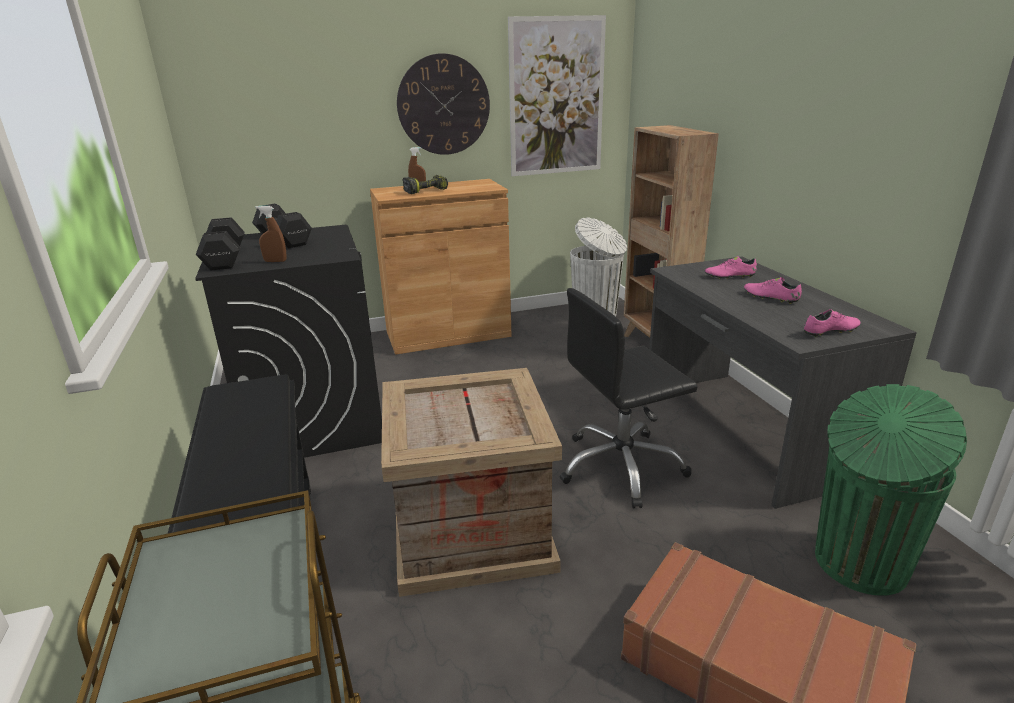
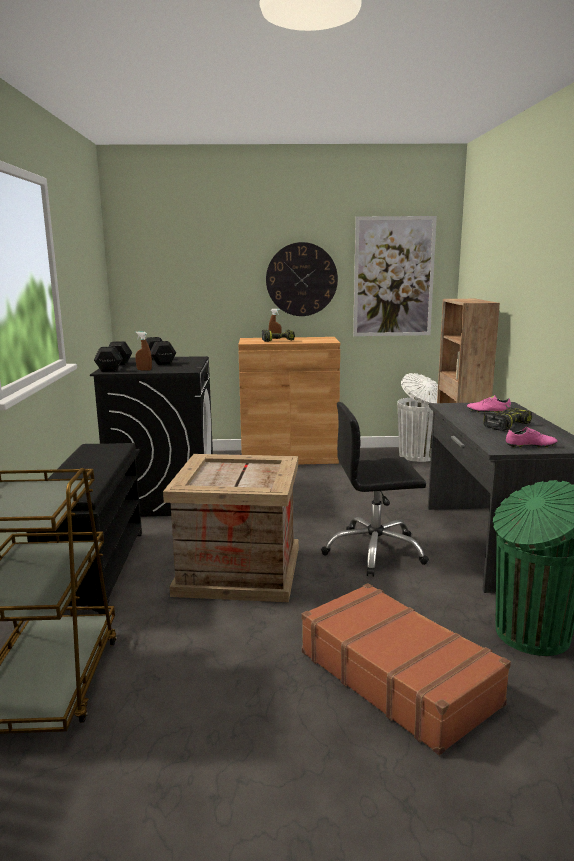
camera: 15 degrees right, 10 degrees down
(770, 298) = (506, 425): pink shoe -> power drill

